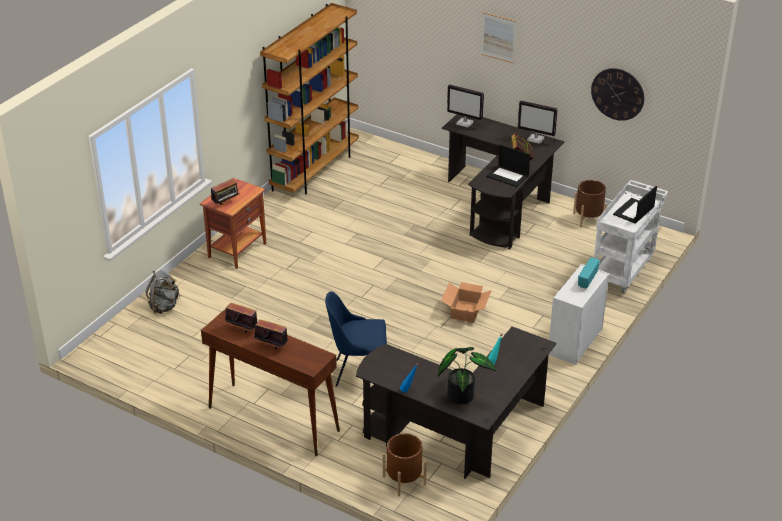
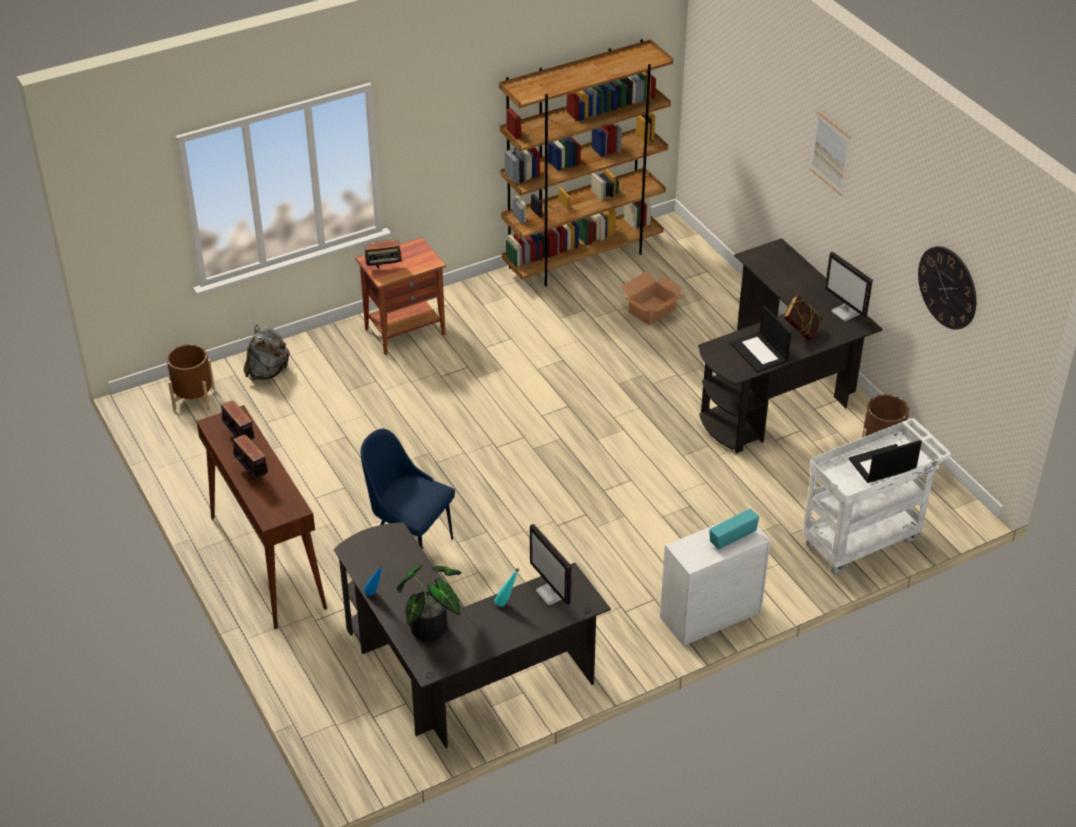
camera: 30 degrees right, 5 degrees up
(404, 480) = (345, 705): brown planter -> brown planter (194, 398)
(465, 123) = (770, 258): monitor -> monitor (552, 593)
(466, 311) = (607, 516): cardboard box -> cardboard box (652, 310)

